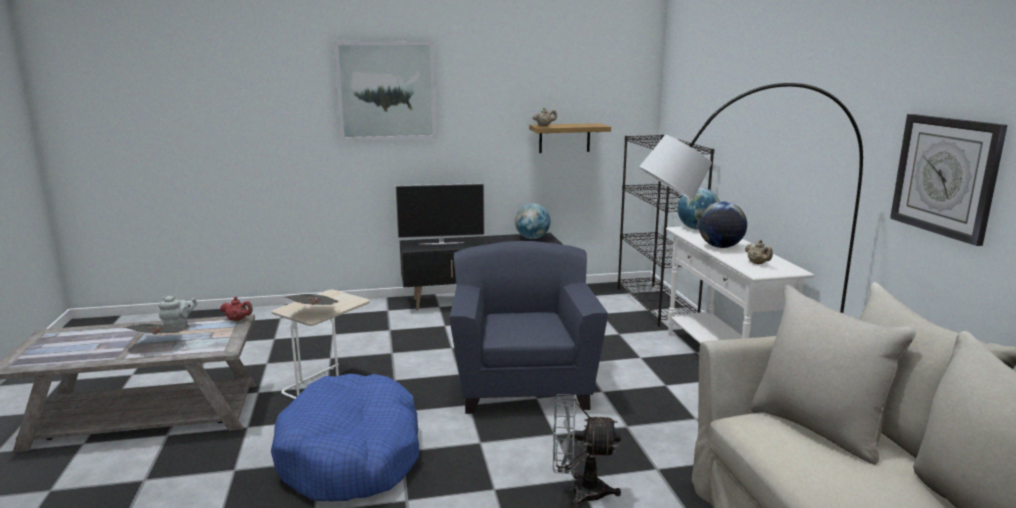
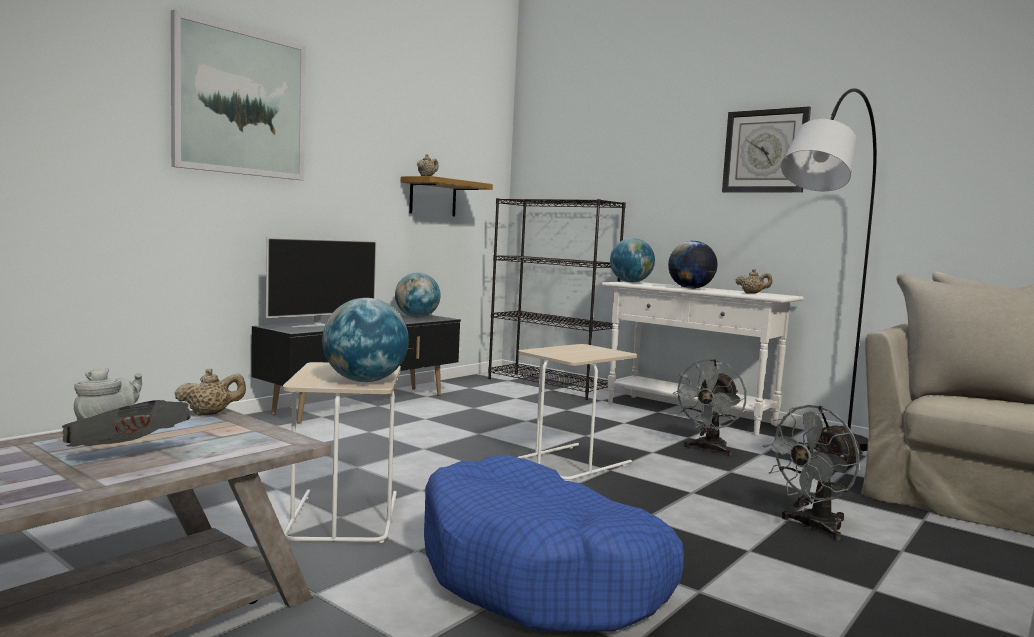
camera: 40 degrees left, 10 degrees down
(238, 320) = (210, 414): red teapot -> beige teapot
(315, 313) = (364, 381): newspaper -> globe
(523, 384) = (572, 462): blue armchair -> beige side table
(655, 402) = (708, 450): none -> grey fan
(945, 176) = (965, 178): wall clock -> wall clock (765, 151)

